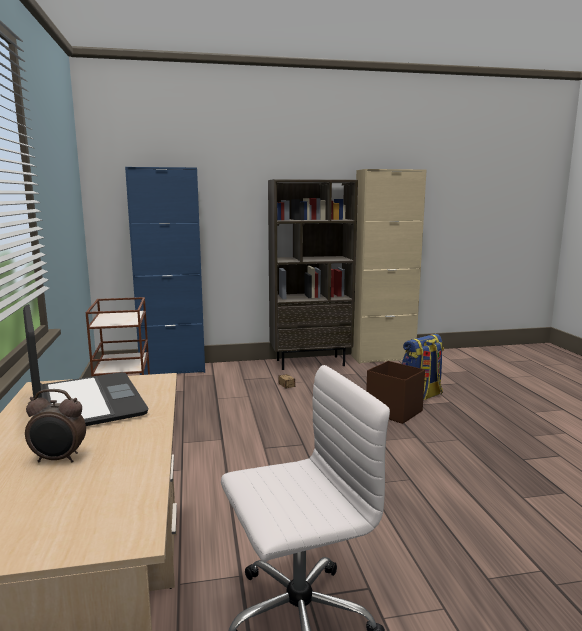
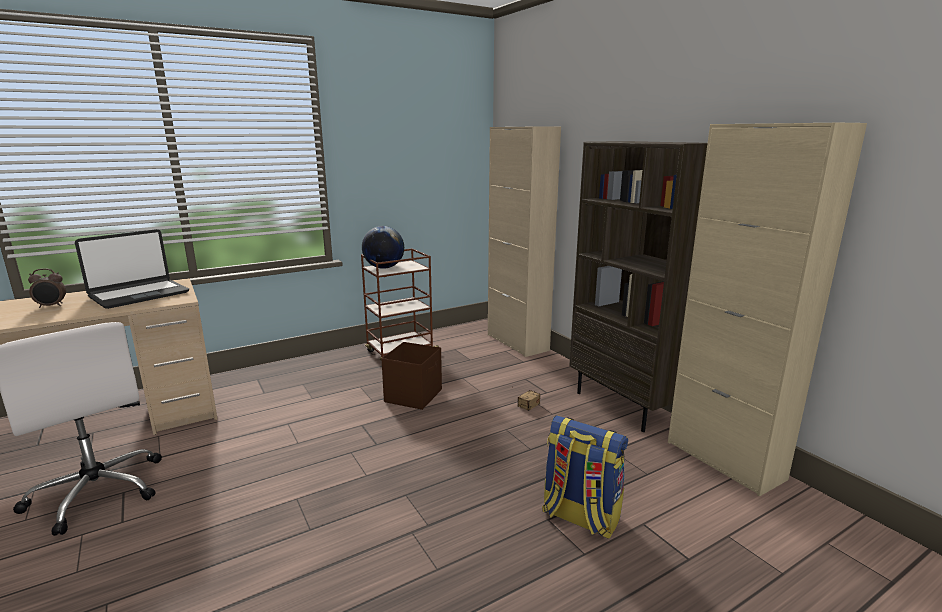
camera: 70 degrees right, 5 degrees up
(58, 459) = (51, 306): alarm clock -> alarm clock turned 90 degrees counterclockwise
(112, 321) = (384, 267): none -> globe
(173, 370) = (517, 342): blue cabinet -> beige cabinet
(393, 411) = (503, 495): brown storage box -> brown storage box (414, 395)

